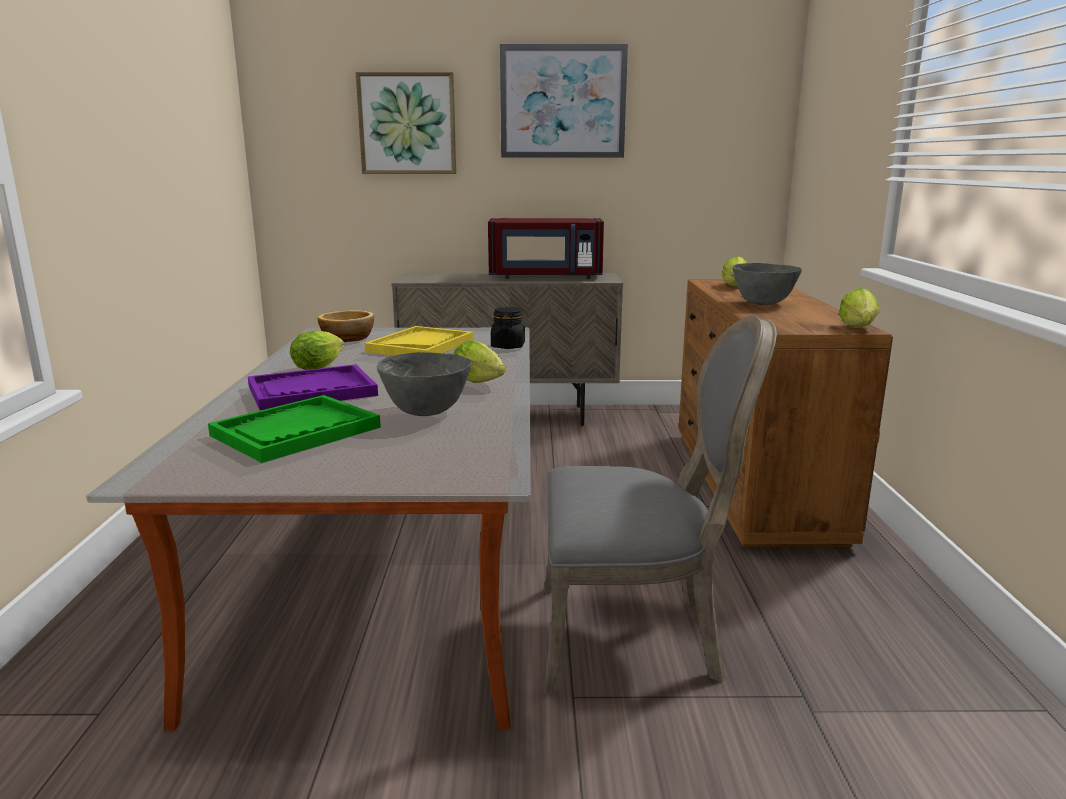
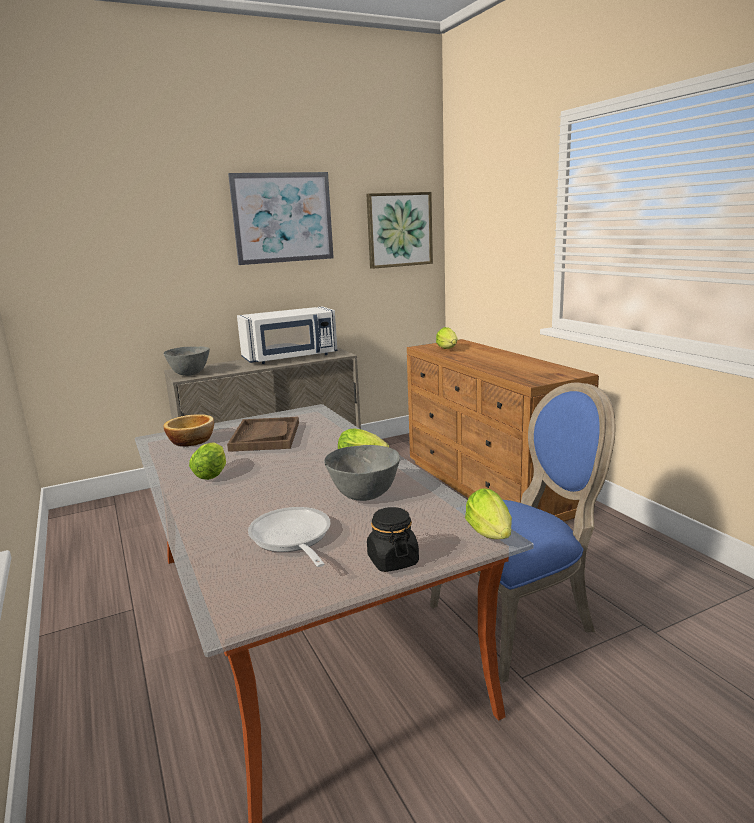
camera: 25 degrees left, 0 degrees up
(296, 432) = (292, 539): green tray -> frying pan
(311, 391) = (243, 498): purple tray -> none
(407, 124) = (154, 242): picture -> picture (399, 230)
(420, 346) = (265, 436): yellow tray -> brown tray
(508, 346) = (334, 424): black jar -> black jar (392, 560)
(545, 277) = (291, 357): red microwave -> white microwave
(635, 636) = (518, 619): grey chair -> blue chair
(763, 303) = (489, 361): grey bowl -> grey bowl (189, 374)
(858, 329) = (576, 373): lettuce -> lettuce (491, 536)

